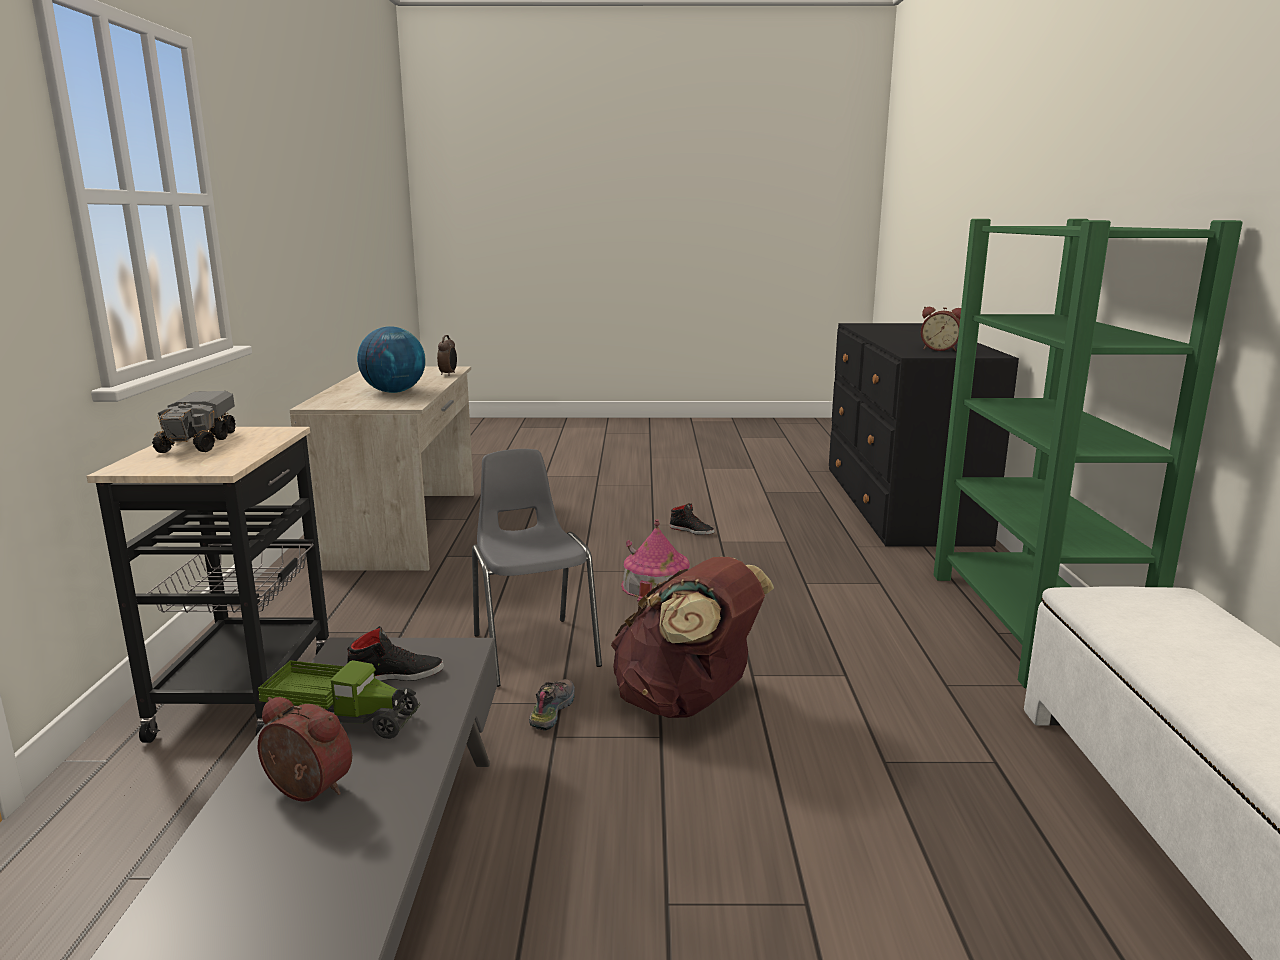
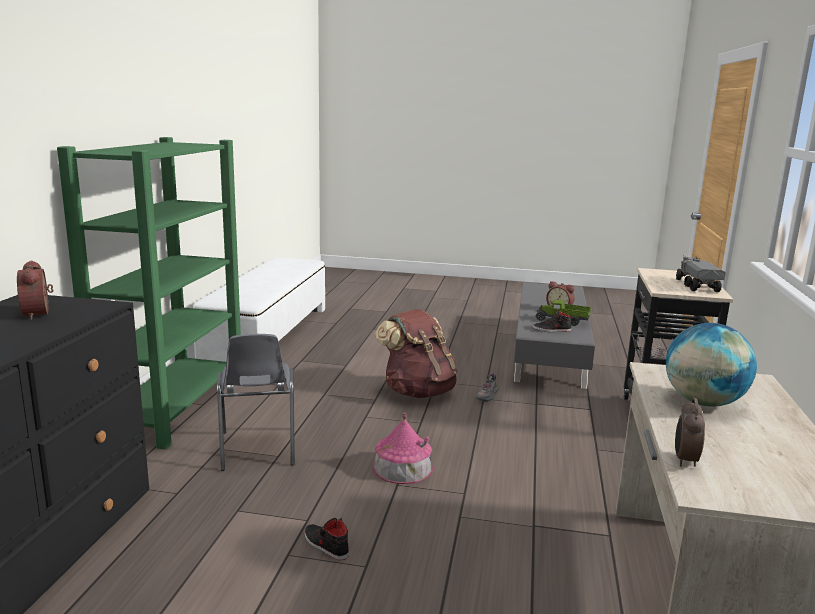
camera: 170 degrees left, 0 degrees up
(533, 649) = (501, 427): grey chair -> grey chair (257, 450)
(940, 349) = (39, 314): alarm clock -> alarm clock turned 150 degrees counterclockwise

